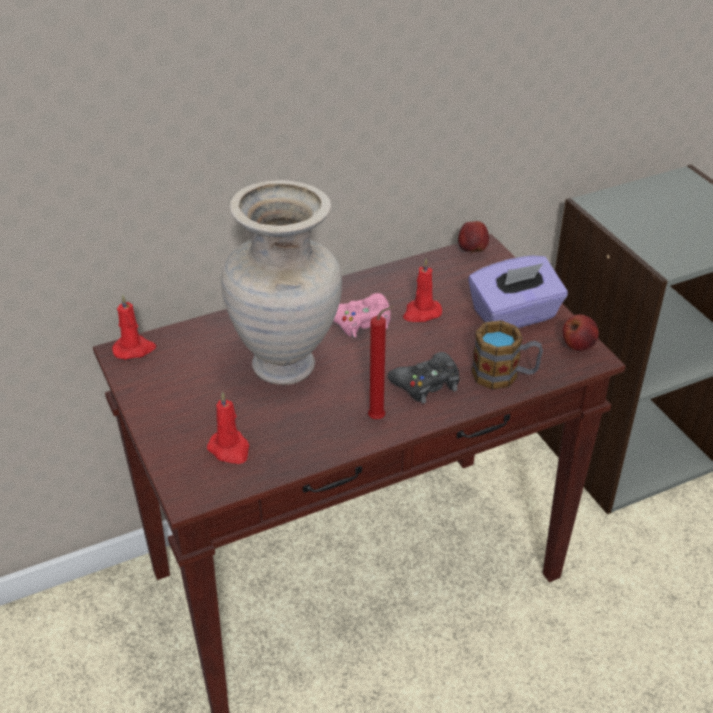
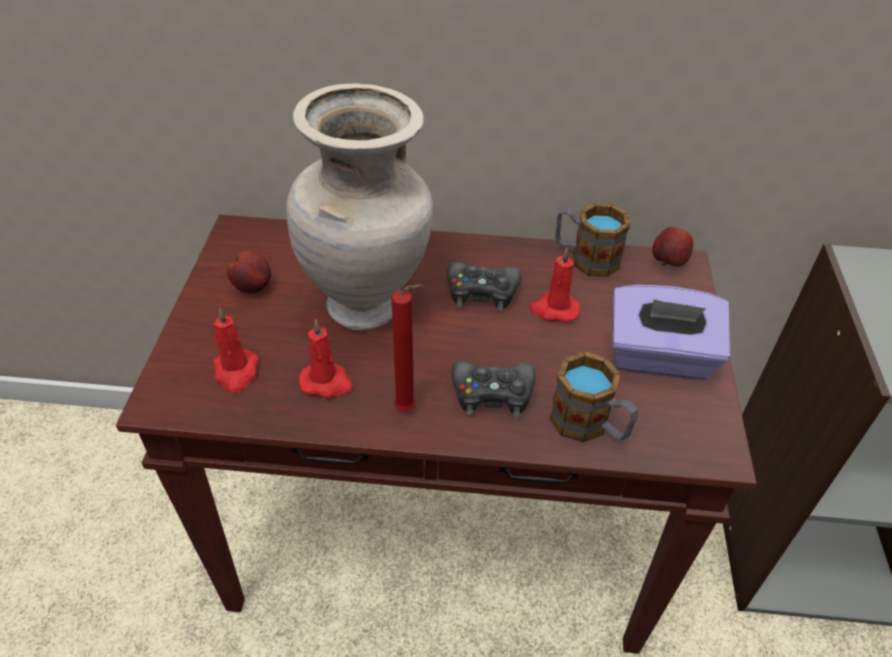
camera: 30 degrees right, 5 degrees up
(134, 349) = (249, 231): red candle -> red candle (327, 382)
(361, 321) = (482, 292): pink game controller -> black game controller
(413, 269) = (585, 258): none -> mug
(577, 346) = (710, 429): apple -> apple (253, 287)

